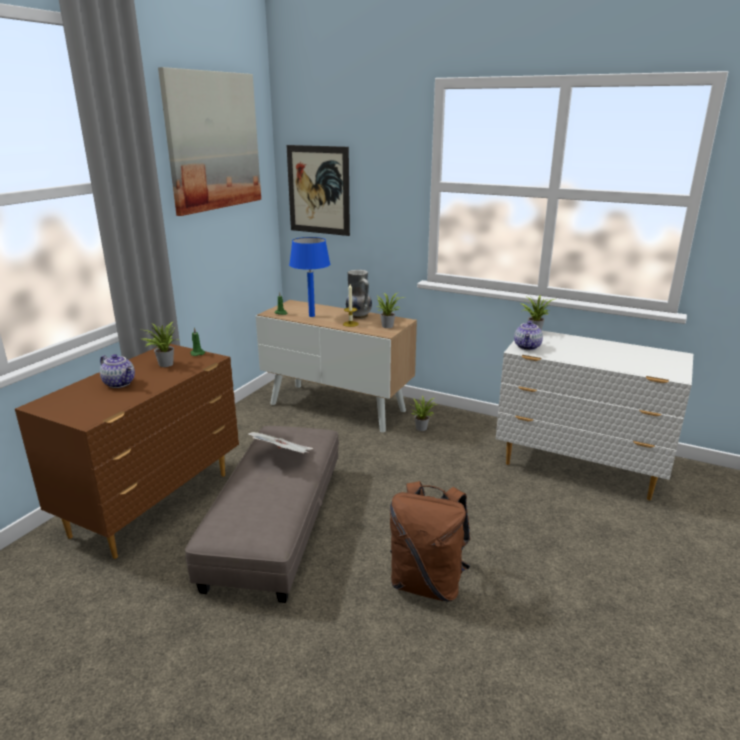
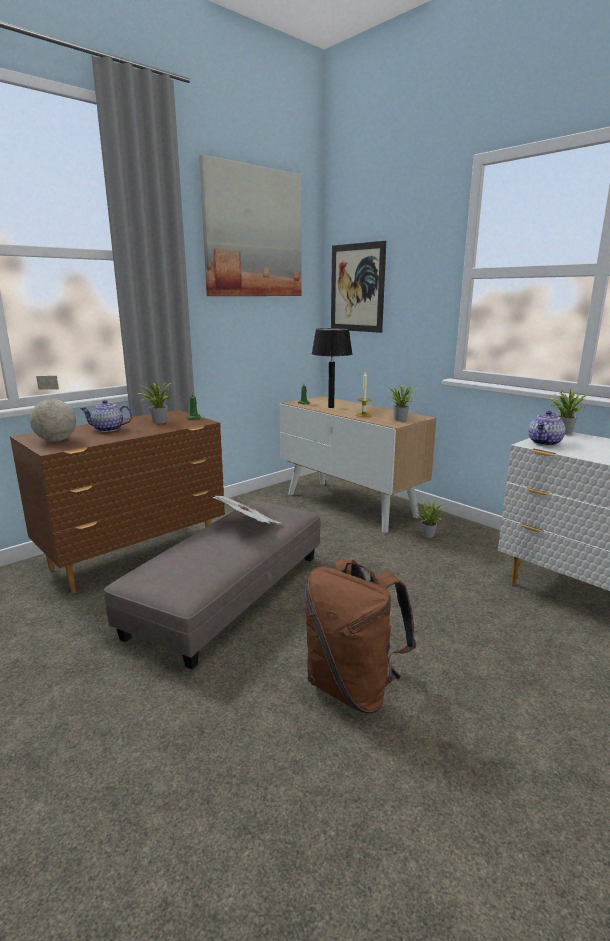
camera: 20 degrees right, 5 degrees down
(80, 408) = (56, 441): none -> globe
(120, 383) = (107, 429): teapot -> teapot turned 120 degrees clockwise
(312, 316) = (331, 407): blue table lamp -> black table lamp
(358, 316) = (376, 411): vase -> none

